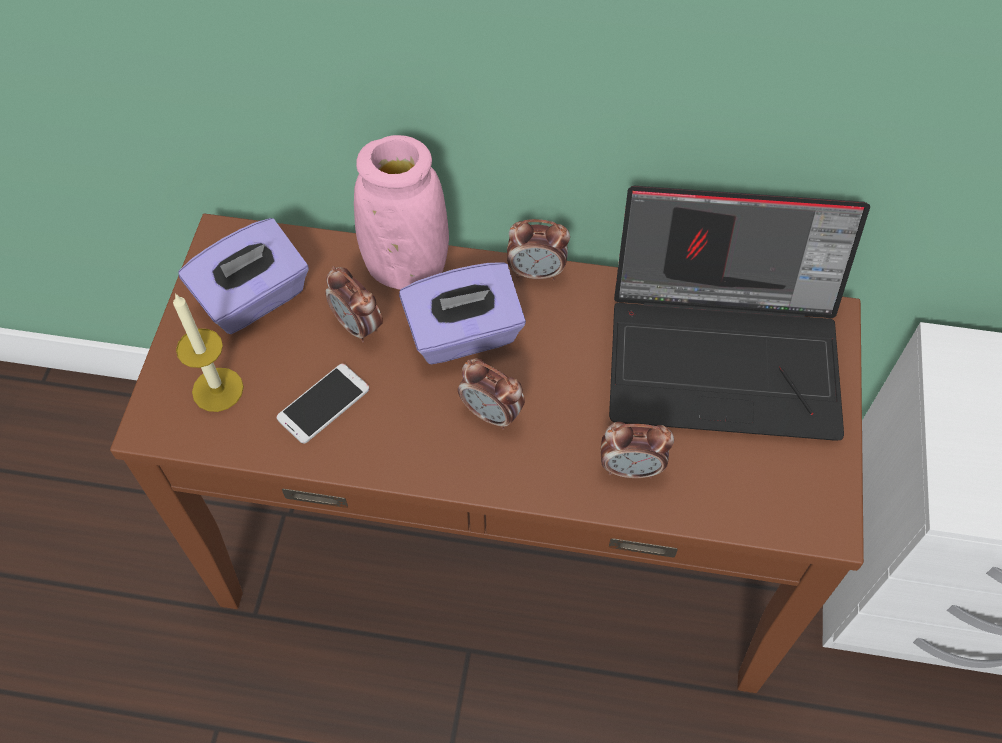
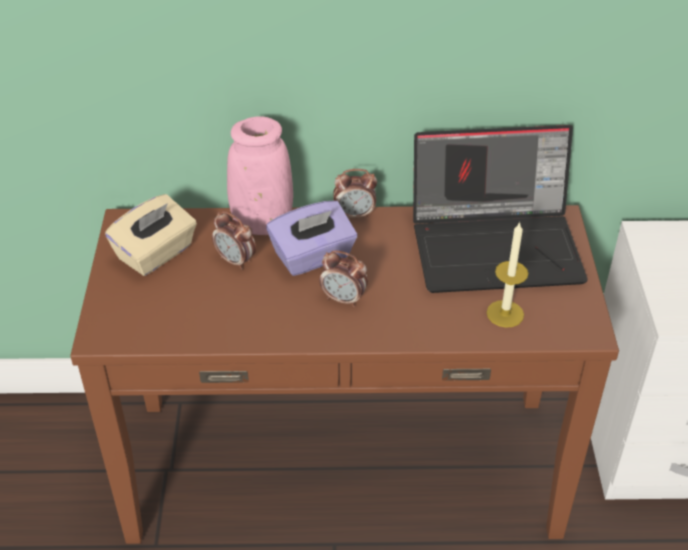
camera: 10 degrees left, 15 degrees down
(217, 389) = (142, 309): candle -> candle (505, 314)
(254, 299) = (156, 253): purple tissue box -> beige tissue box
(323, 403) = (222, 308): phone -> none
(631, 468) = (448, 318): alarm clock -> none

